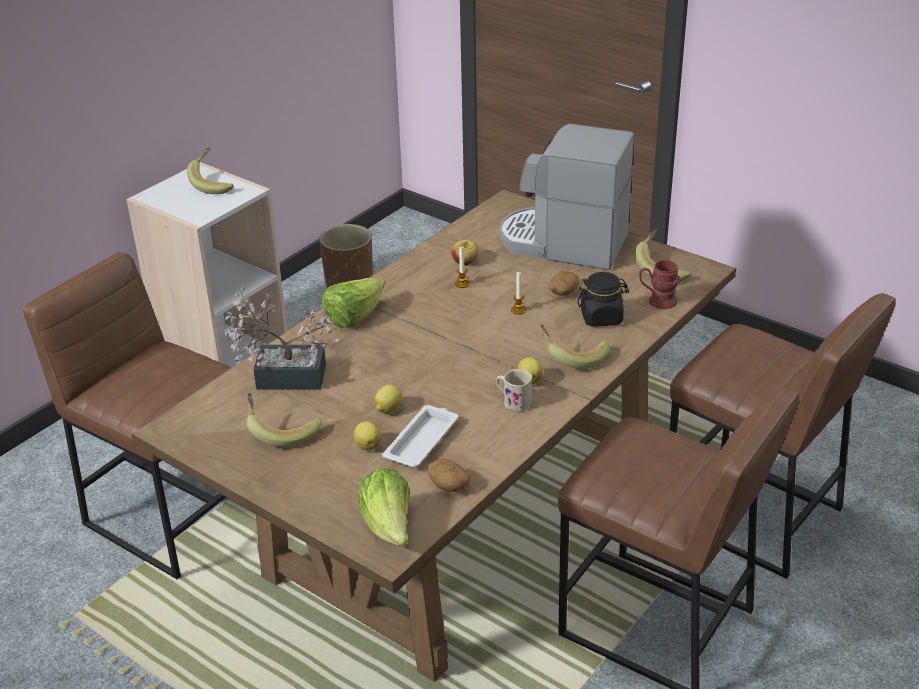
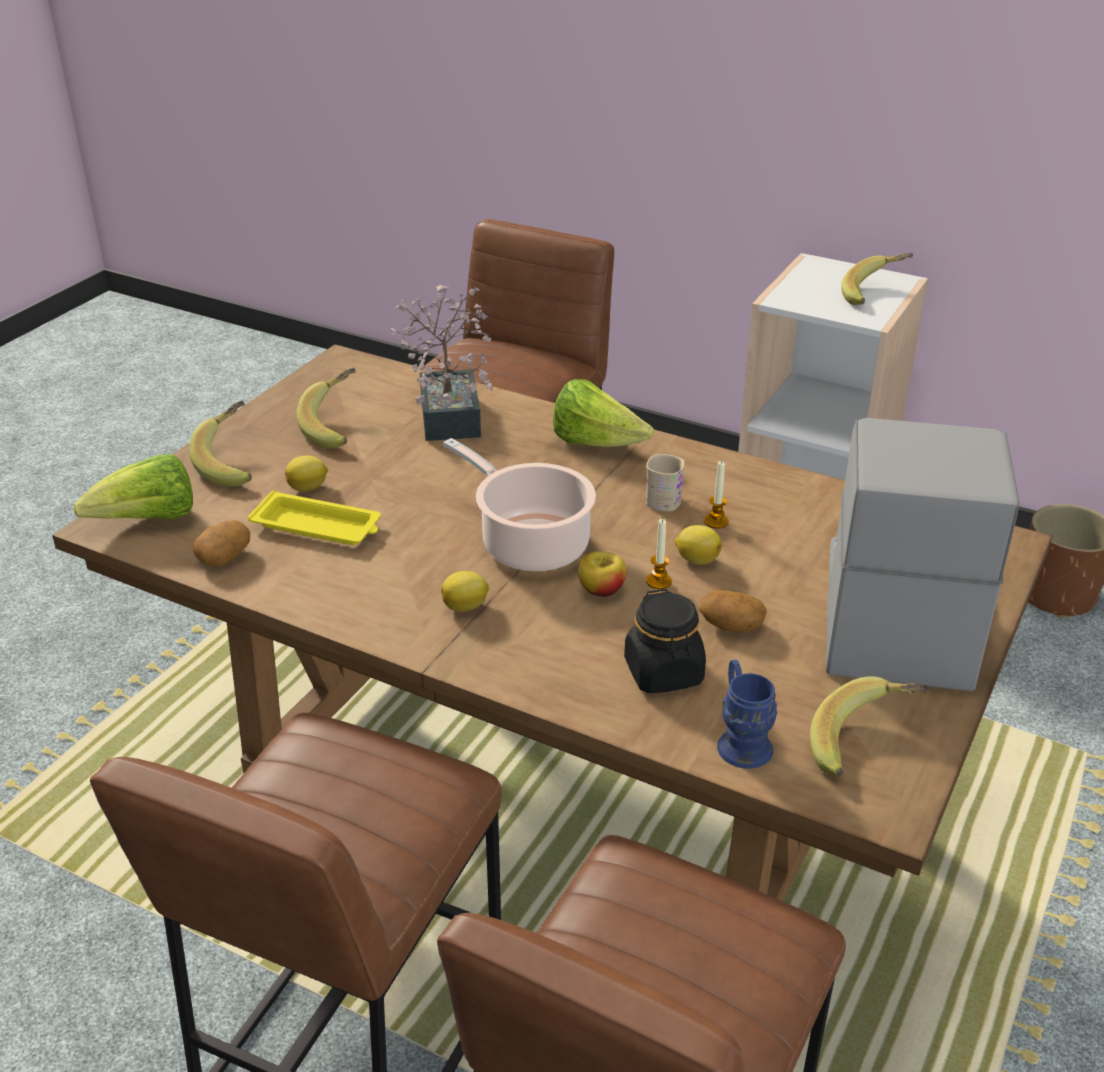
camera: 80 degrees right, 0 degrees up
(388, 409) = (385, 493): lemon -> lemon (696, 559)
(422, 440) = (318, 526): white tray -> yellow tray
(465, 262) = (781, 518): apple -> apple (601, 590)
(467, 352) = (530, 543): none -> cooking pot
(513, 402) = (409, 595): beige mug -> beige mug (665, 498)
(572, 356) = (538, 646): banana -> banana (234, 463)
(657, 301) = (740, 740): red mug -> blue mug

